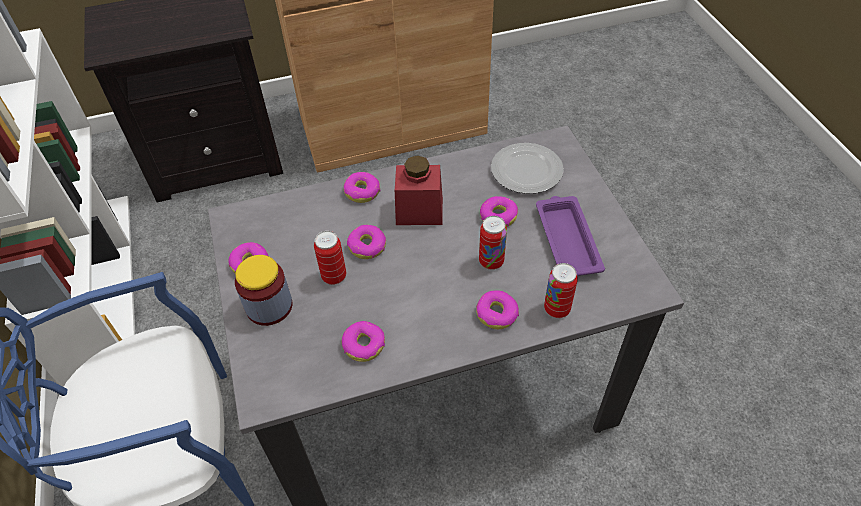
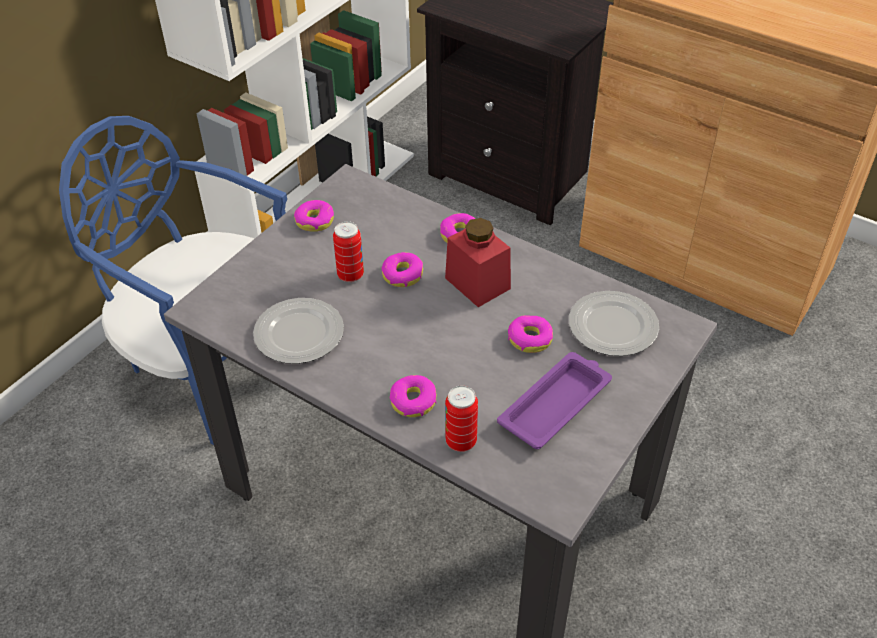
camera: 50 degrees right, 5 degrees down
(269, 306) = (285, 258): jar -> none
(364, 345) = (299, 335): donut -> plate
(491, 262) = (469, 364): can -> none

